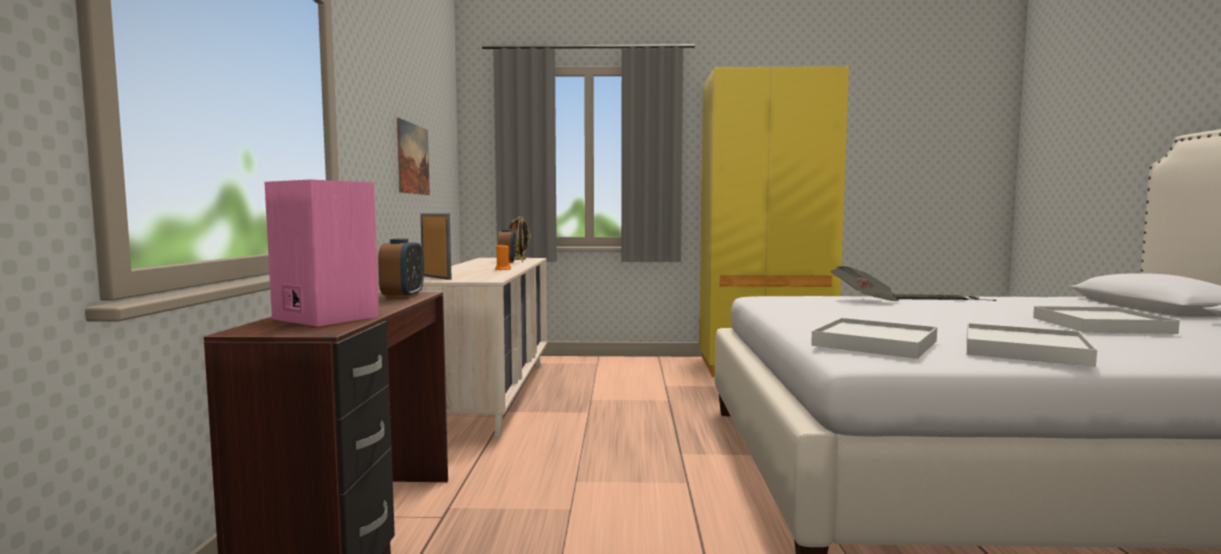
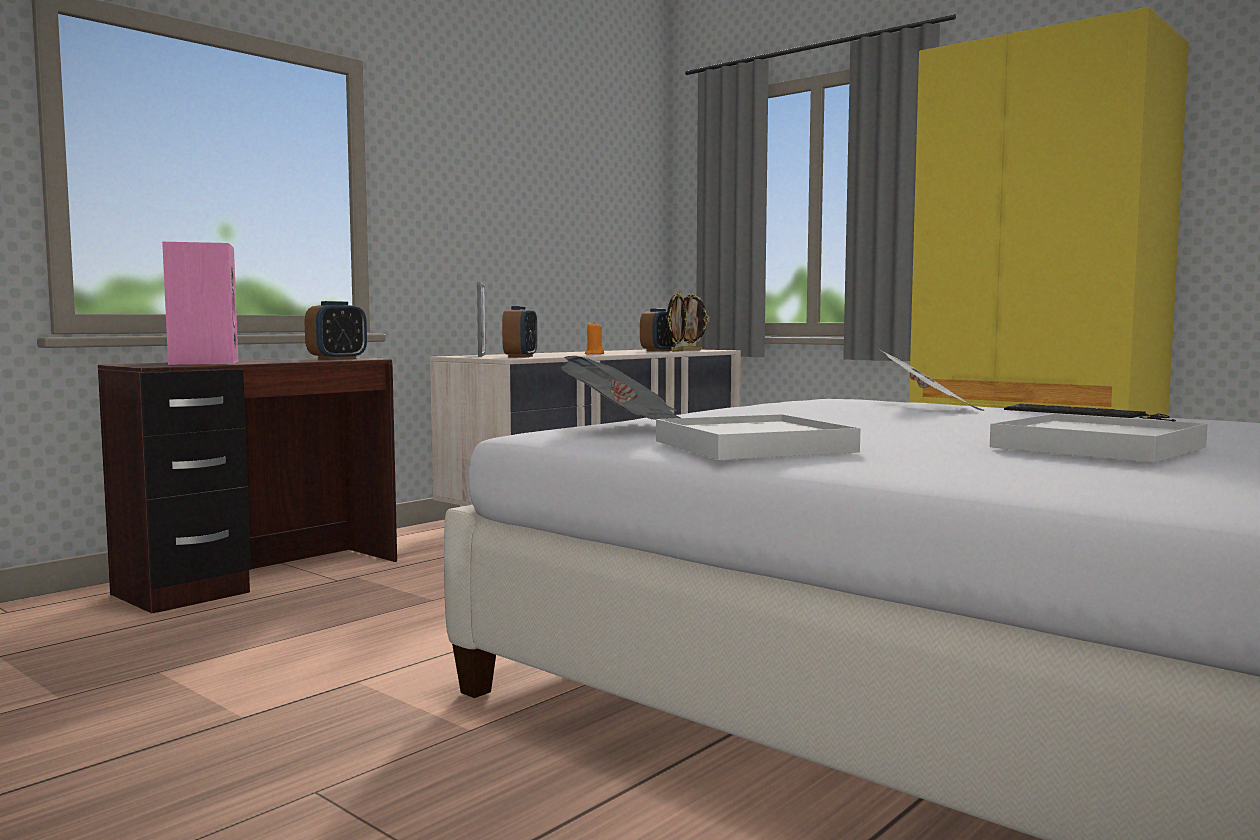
camera: 40 degrees right, 0 degrees up
(413, 159) = (537, 224): picture -> none
(484, 277) = (520, 356): none -> alarm clock
(874, 343) = (627, 427): white tray -> newspaper

